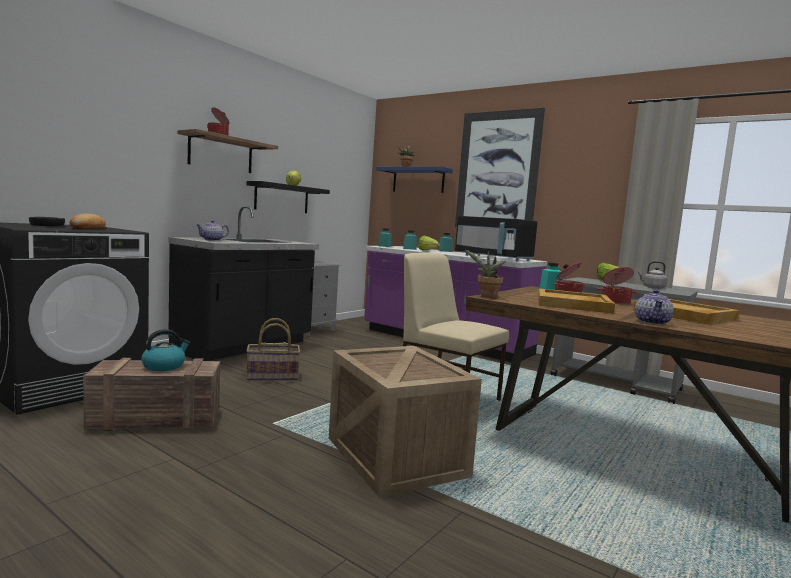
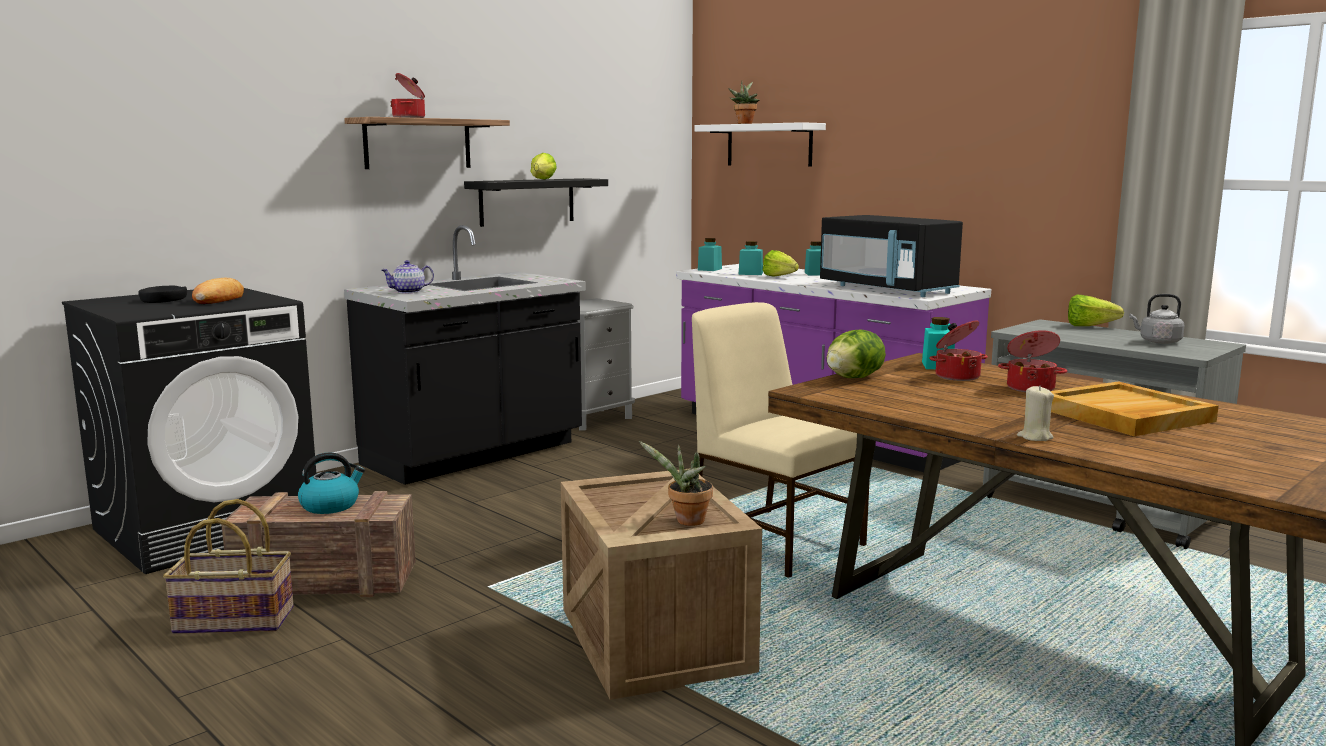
camera: 10 degrees right, 5 degrees up
(272, 376) = (506, 508): basket -> basket (233, 621)
(418, 180) = (769, 145): blue shelf -> white shelf
(486, 296) = (802, 389): potted plant -> potted plant (686, 521)
(497, 171) = (902, 125): picture -> none
(510, 293) = (853, 378): none -> lettuce
(573, 304) = (941, 400): beige tray -> none
(652, 322) = (1035, 437): teapot -> beige candle

